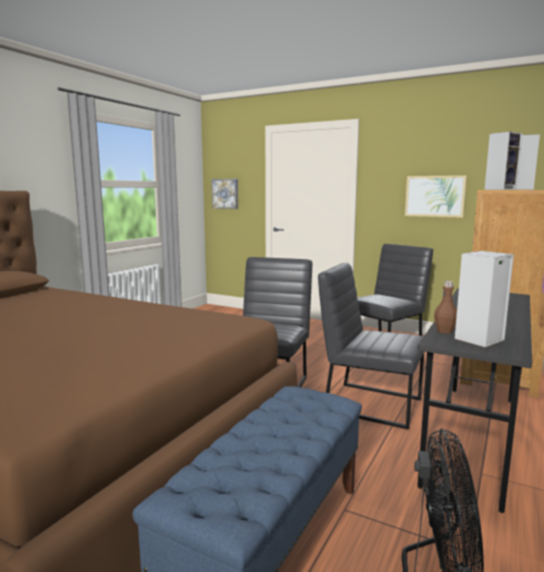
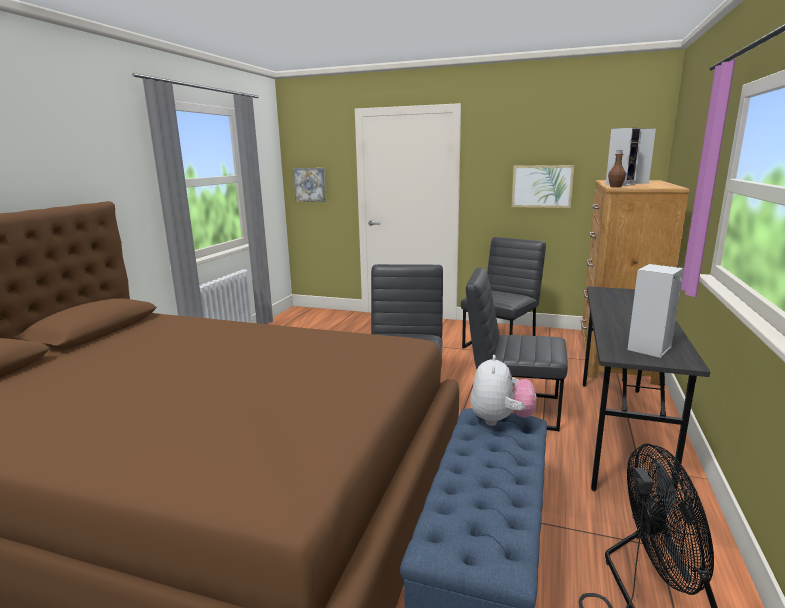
camera: 10 degrees left, 5 degrees up
(311, 398) = (500, 420): none -> plush toy
(444, 331) = (612, 342): brown bottle -> brown bottle (615, 187)

